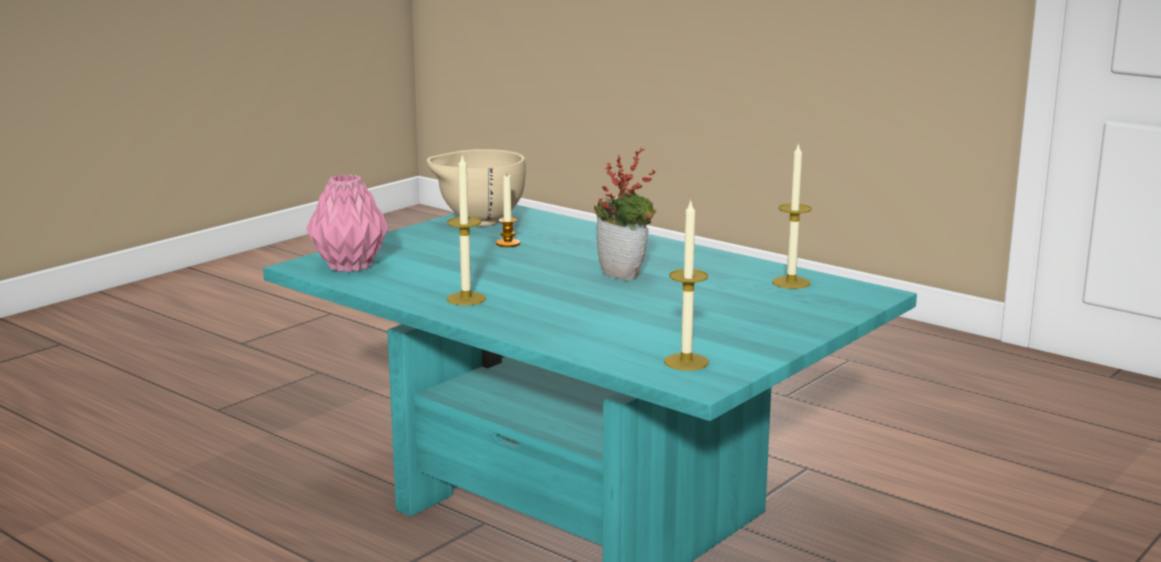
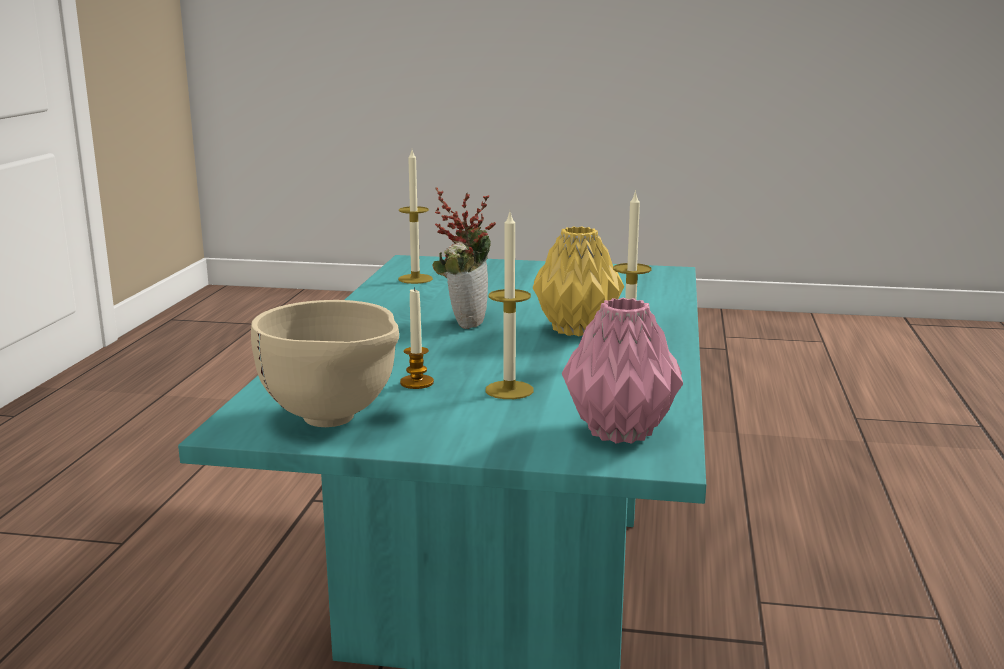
camera: 120 degrees left, 0 degrees up
(552, 299) = (575, 329): none -> yellow vase
(686, 362) = (640, 278): candle -> candle (509, 390)

